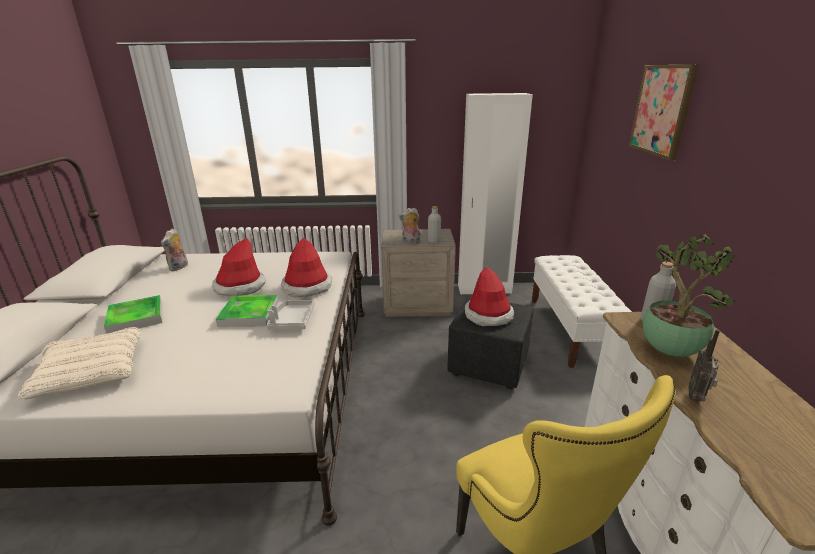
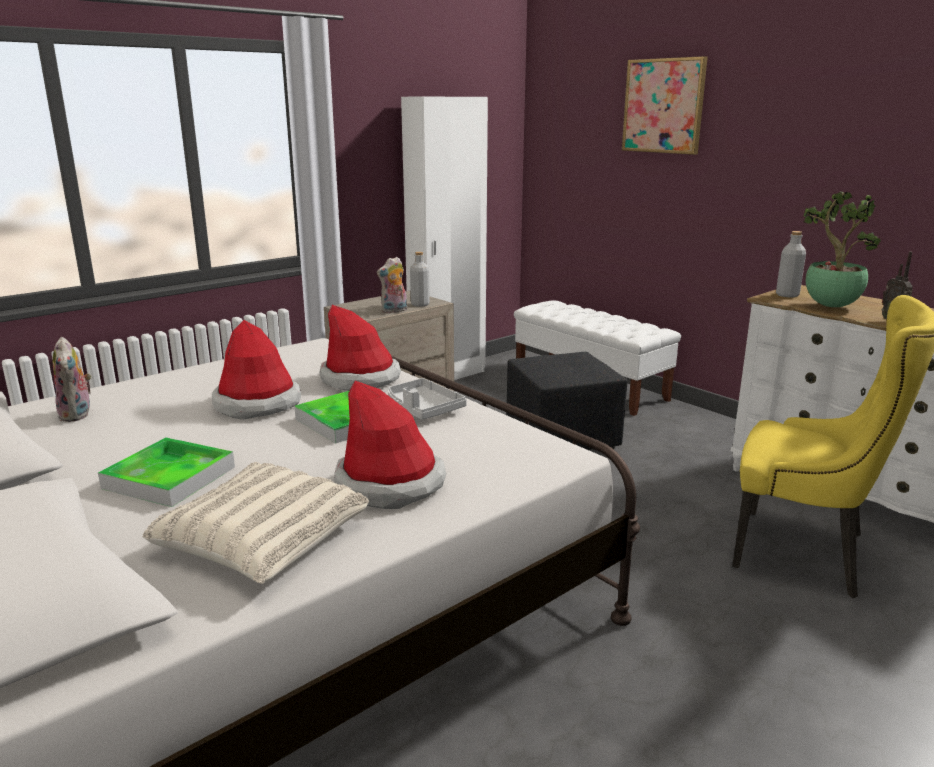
camera: 40 degrees left, 5 degrees down
(488, 315) = (563, 368): hat -> hat (390, 484)

